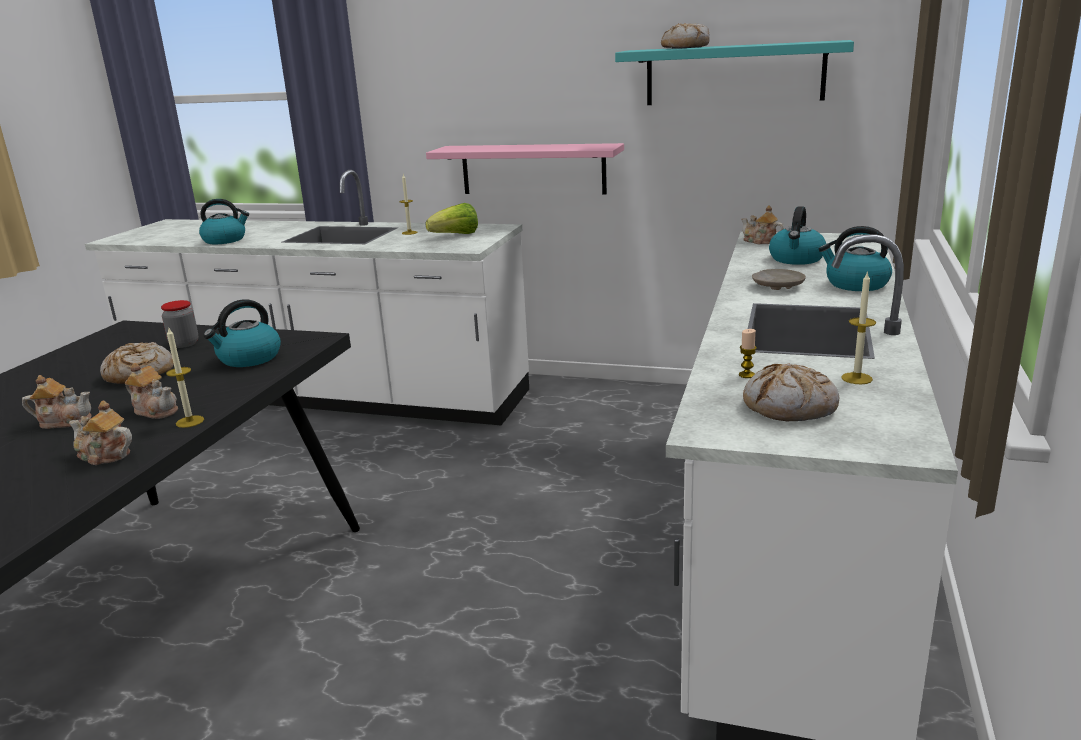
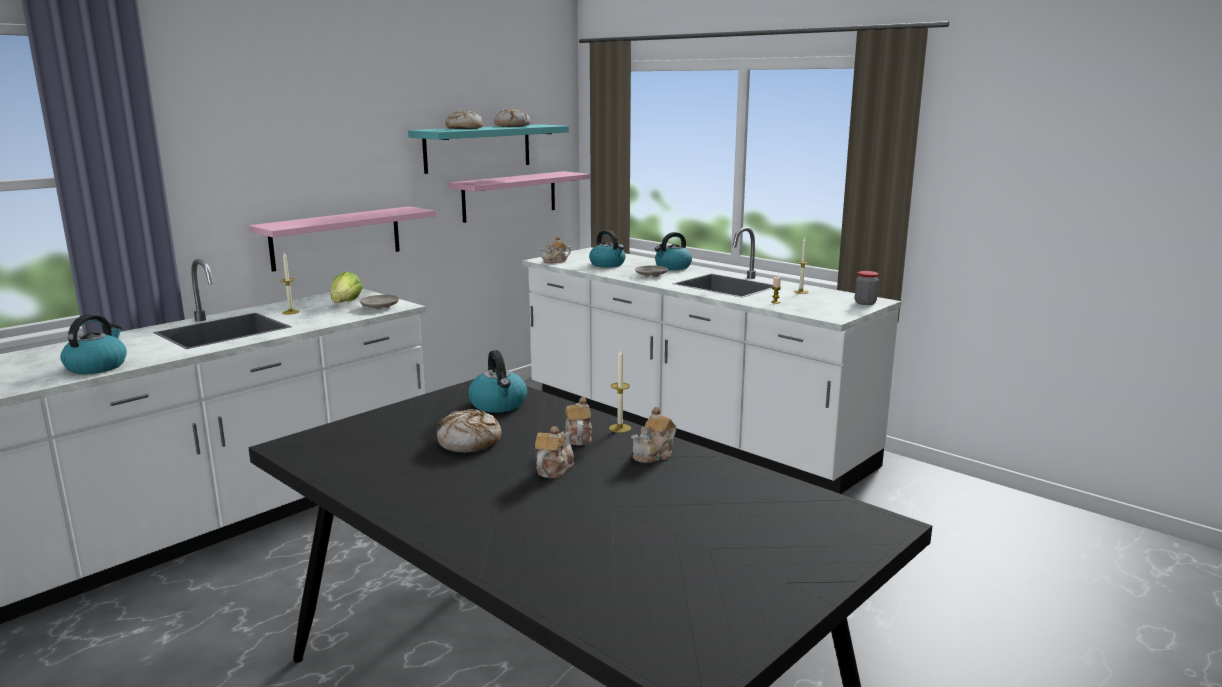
camera: 65 degrees left, 5 degrees down
(156, 410) = (577, 438): teapot -> teapot turned 60 degrees counterclockwise
(184, 344) = (406, 423): jar -> jar (865, 303)
(455, 245) = (379, 307): none -> beige plate
(784, 143) = (510, 196): none -> pink shelf
(790, 407) = (821, 304): bread -> bread (512, 126)

